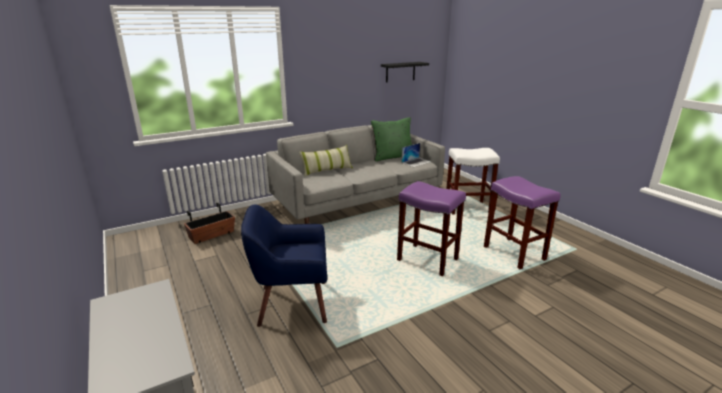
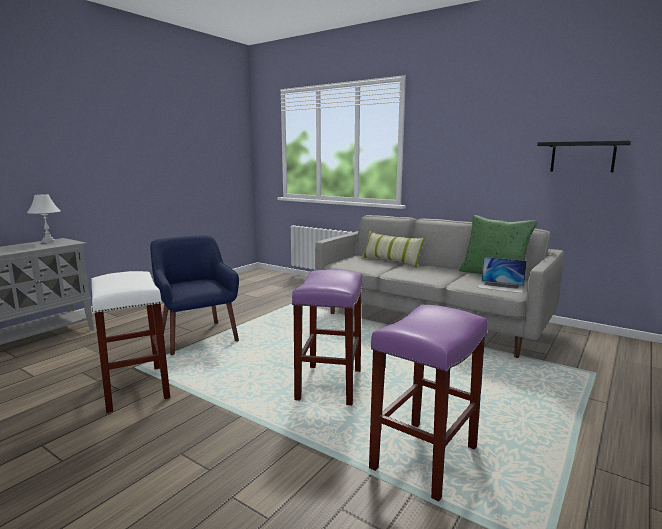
camera: 65 degrees right, 10 degrees down
(114, 310) = (48, 241): none -> white table lamp
(212, 235) = (286, 288): planter -> none
(467, 208) = (539, 392): white stool -> white stool (134, 387)

